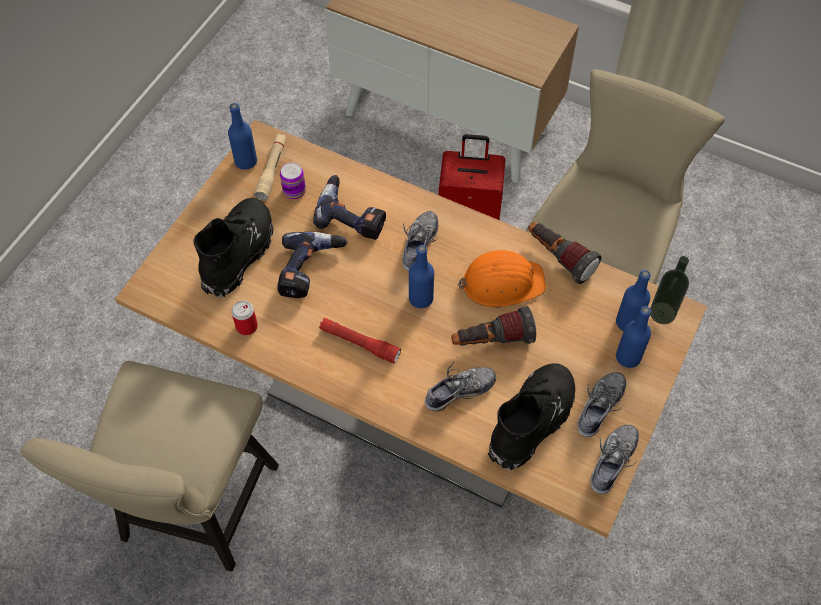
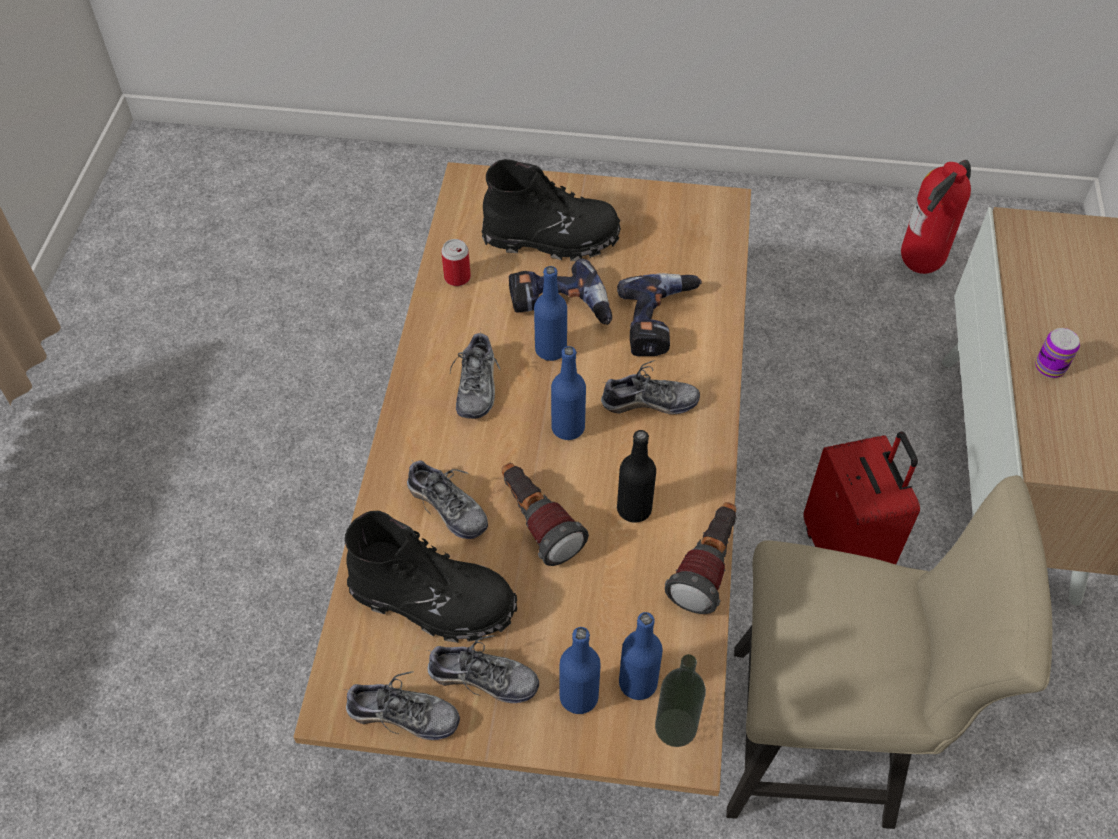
camera: 70 degrees right, 5 degrees down
(193, 512) = (339, 405): beige chair -> none
(246, 161) = (683, 202): blue bottle -> blue bottle (551, 350)
(263, 91) = (920, 267): none -> fire extinguisher
(272, 170) = (684, 228): beige flashlight -> none
(294, 191) = (665, 257): can -> can (1050, 367)
(359, 343) = (477, 386): red flashlight -> shoe
(502, 282) = (634, 509): orange hard hat -> black bottle

